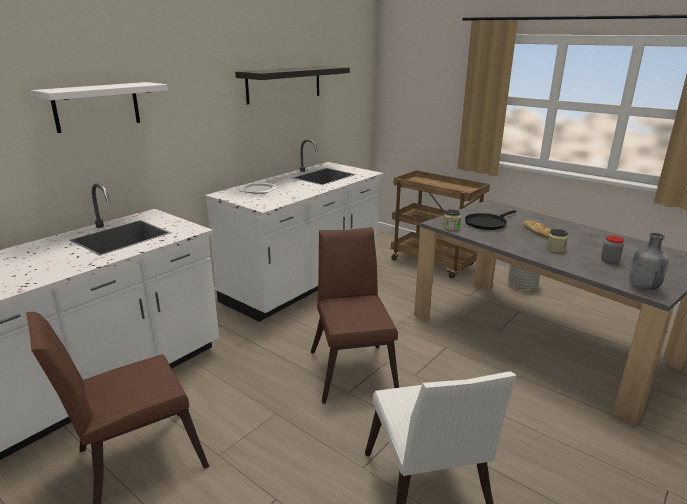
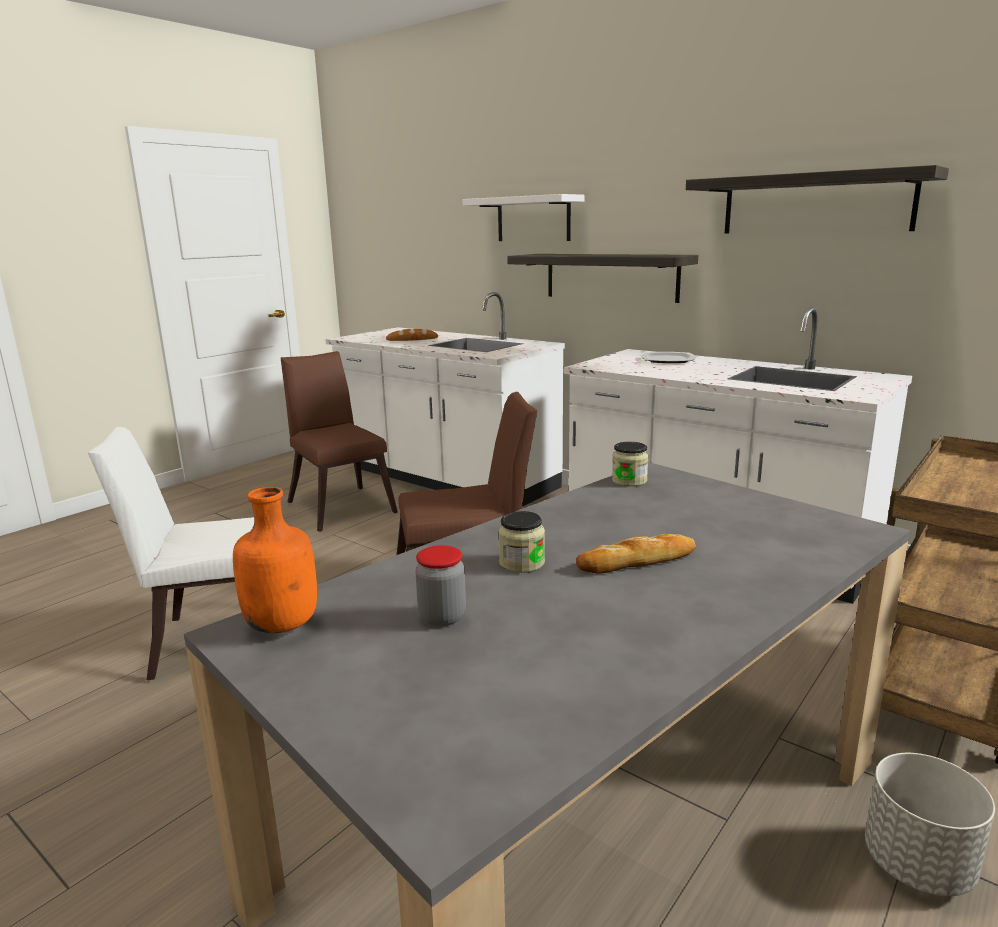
camera: 90 degrees right, 5 degrees down
(42, 263) = (412, 339): none -> bread
(179, 145) = (610, 277): none -> shelf
(487, 223) = (678, 512): black frying pan -> none
(642, 287) = (284, 624): grey bottle -> orange bottle

